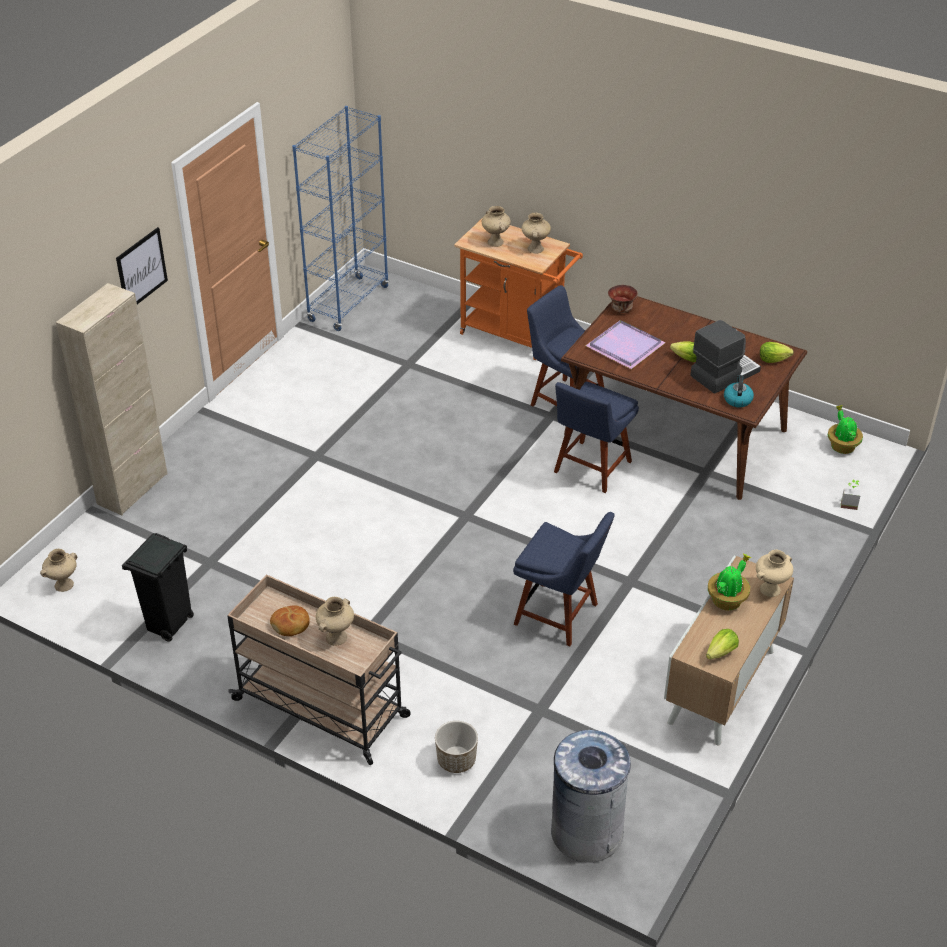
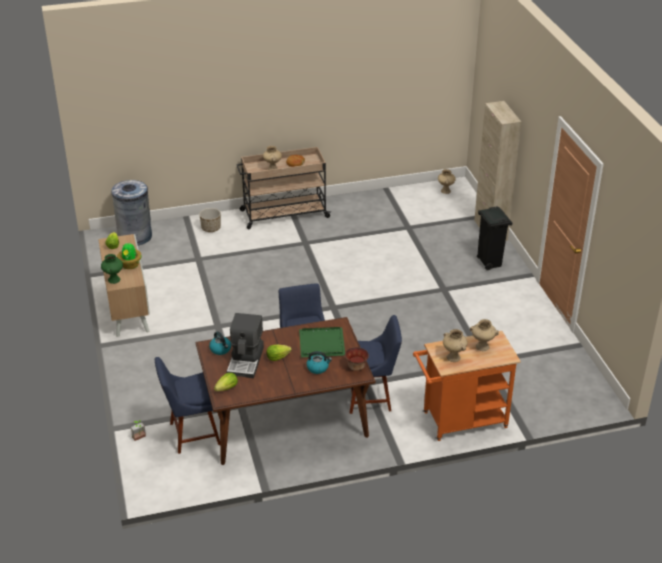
camera: 135 degrees right, 5 degrees down
(141, 269) = (534, 144): picture -> none
(169, 625) = (383, 203): black trash can -> black trash can (489, 262)
(348, 304) = (581, 375): blue bookcase -> none
(560, 615) = (232, 294): blue chair -> blue chair (191, 434)
(623, 346) = (322, 343): purple tray -> green tray
(659, 328) = (318, 368): none -> kettle
(770, 590) = (114, 279): beige vase -> green vase
(842, 446) = (176, 476): potted plant -> none

